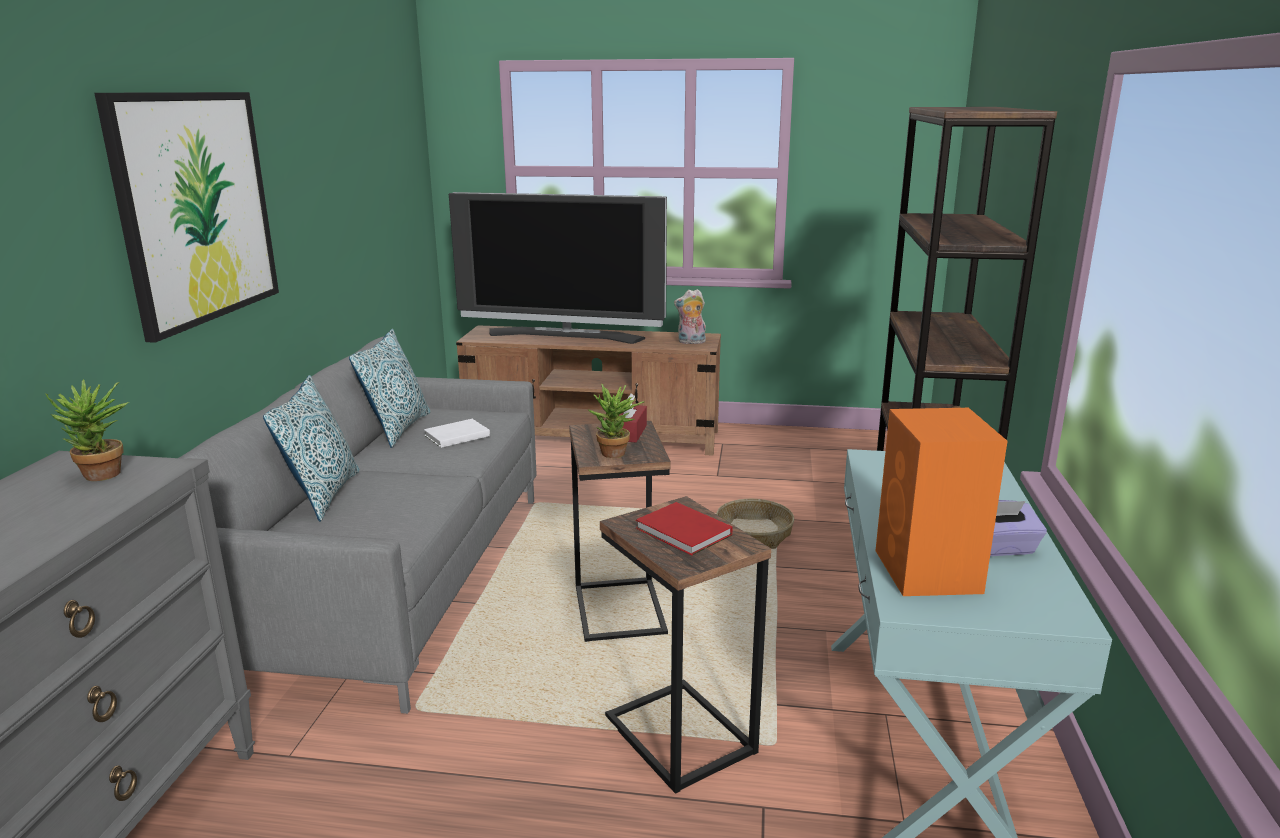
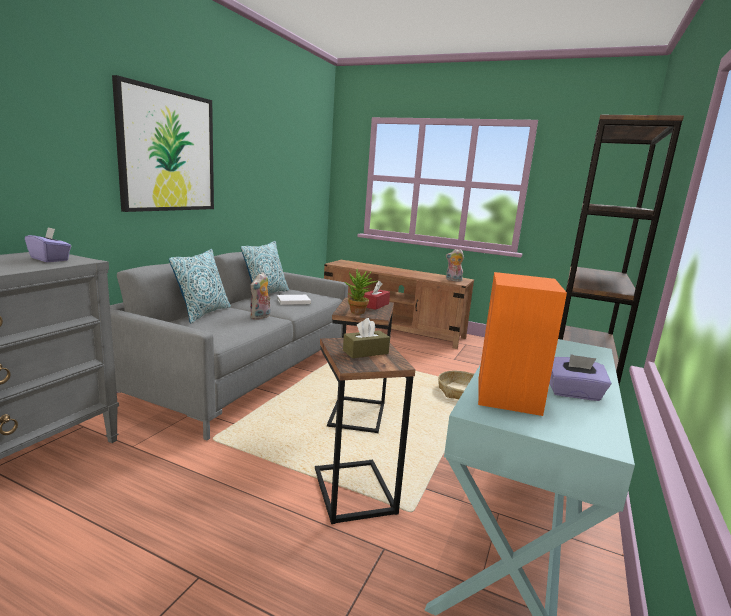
camera: 15 degrees right, 5 degrees down
(102, 477) = (50, 259): potted plant -> purple tissue box
(427, 482) = (260, 317): none -> plush toy
(565, 336) = (383, 269): television -> none
(684, 533) = (365, 352): red book -> brown tissue box

